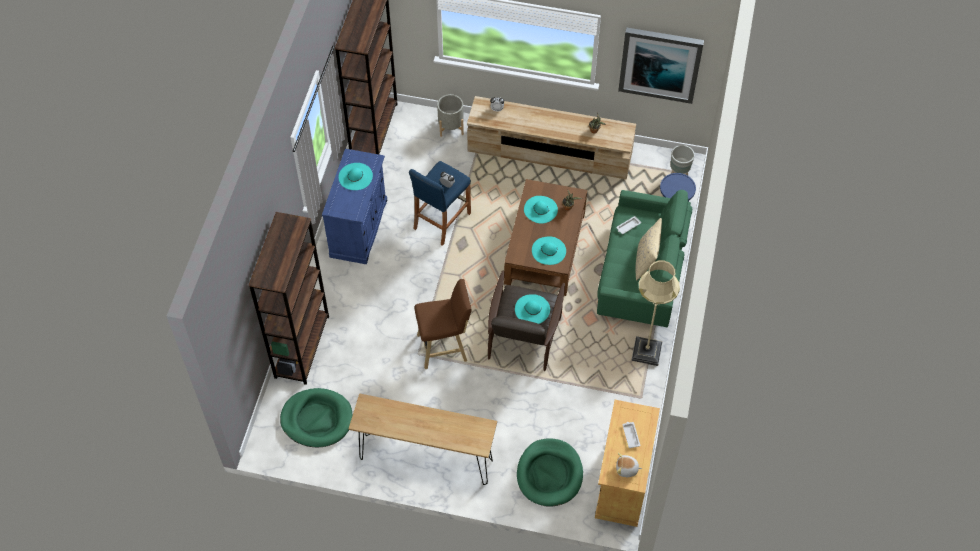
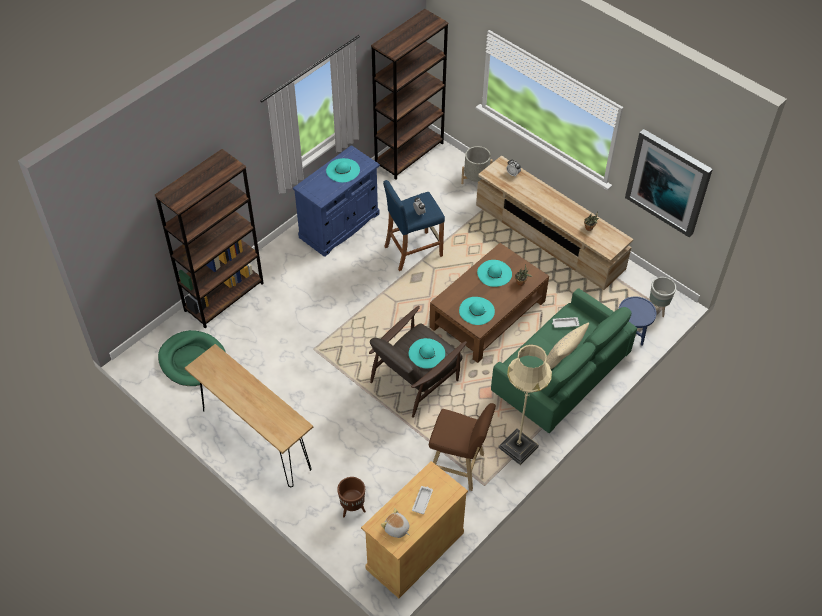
camera: 30 degrees right, 5 degrees down
(444, 347) = (340, 354): brown stool -> brown stool (459, 467)
(549, 474) = (353, 508): green dog bed -> brown planter

